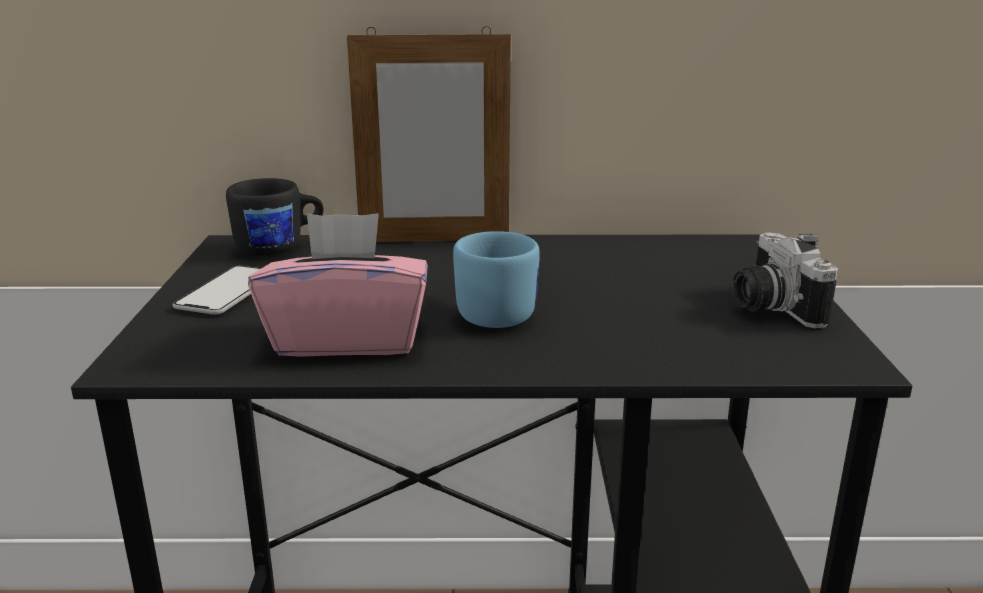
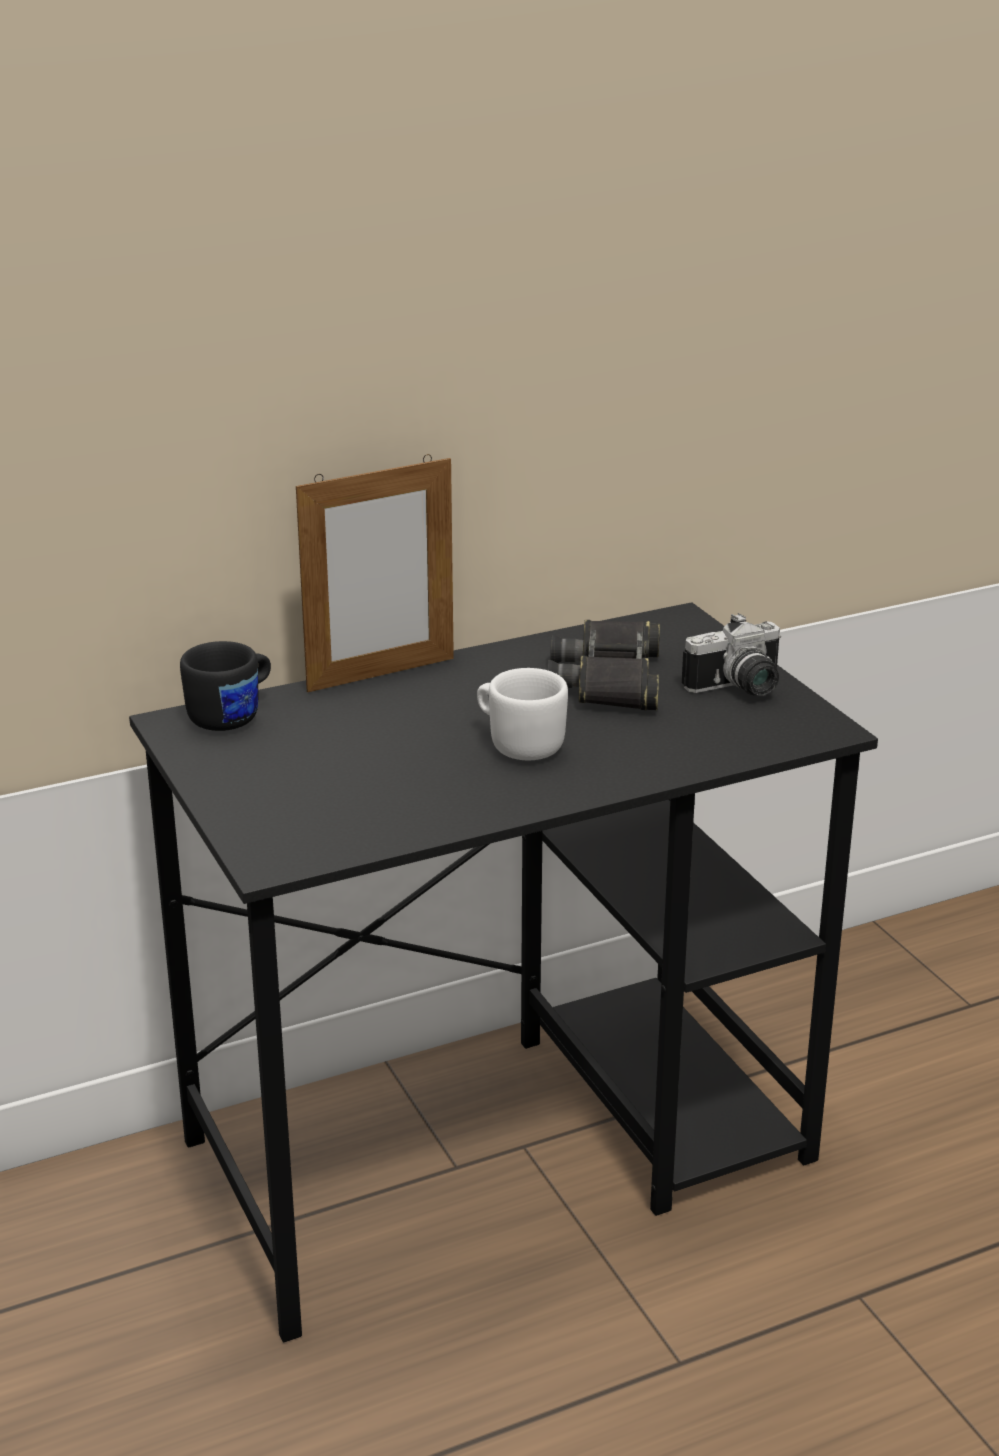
camera: 25 degrees left, 5 degrees up
(228, 292) = (253, 777): phone -> none
(348, 339) = (425, 797): pink tissue box -> none
(492, 312) = (519, 744): blue mug -> white mug
(637, 277) = (610, 680): none -> black binoculars
(768, 307) = (739, 689): camera -> camera turned 75 degrees counterclockwise

